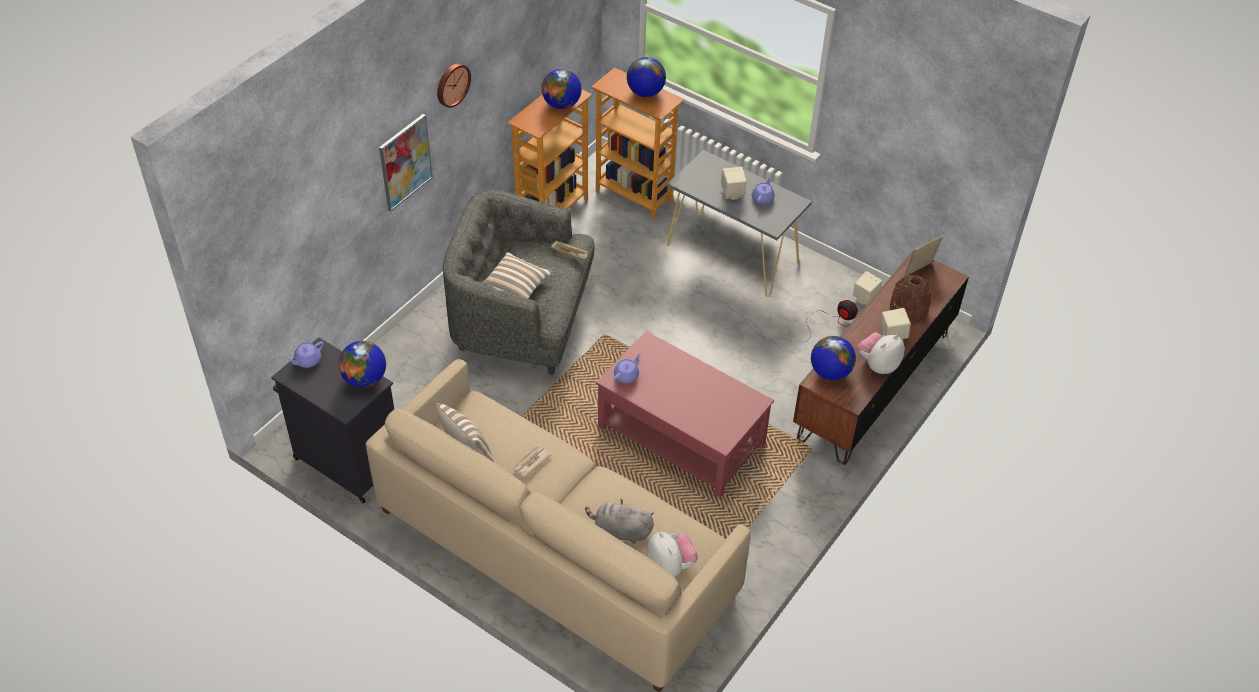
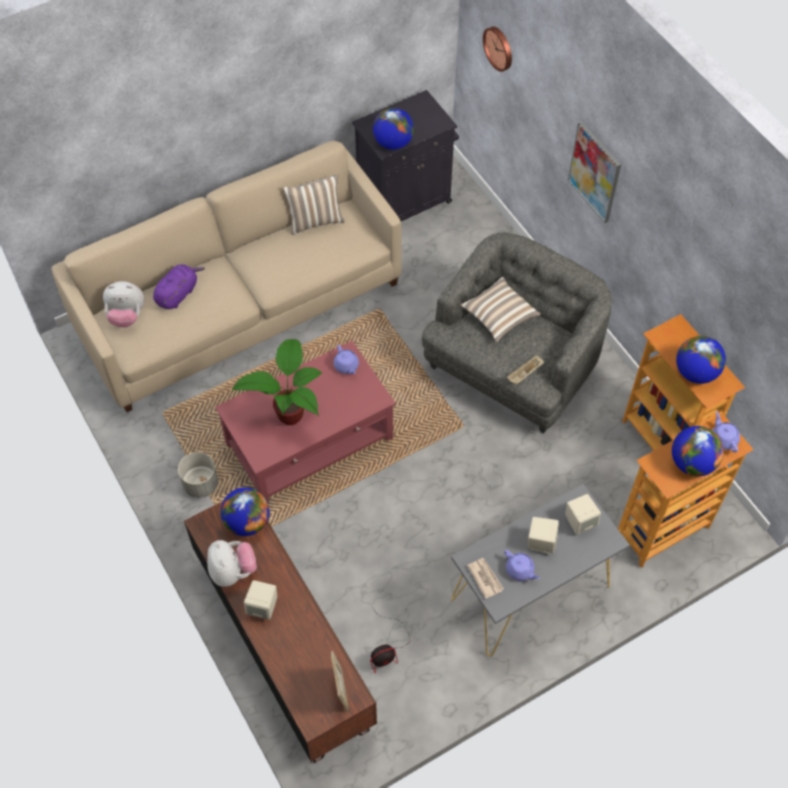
camera: 115 degrees right, 10 degrees up
(307, 361) = (433, 113): purple teapot -> purple teapot (723, 439)
(452, 84) = (652, 190): wall clock -> wall clock (499, 48)
(530, 462) = (279, 256): newspaper -> newspaper (485, 578)
(620, 531) = (178, 294): grey plush toy -> purple plush toy
(700, 398) = (290, 413): none -> potted plant
(773, 499) = (200, 484): none -> grey planter
(865, 298) = (406, 701): beige speaker -> beige speaker (580, 521)
(908, 310) = (289, 643): brown vase -> none

